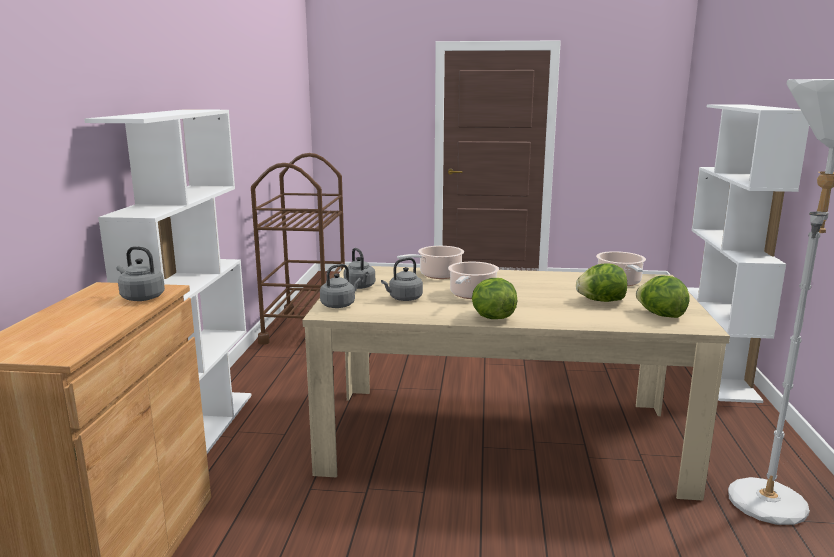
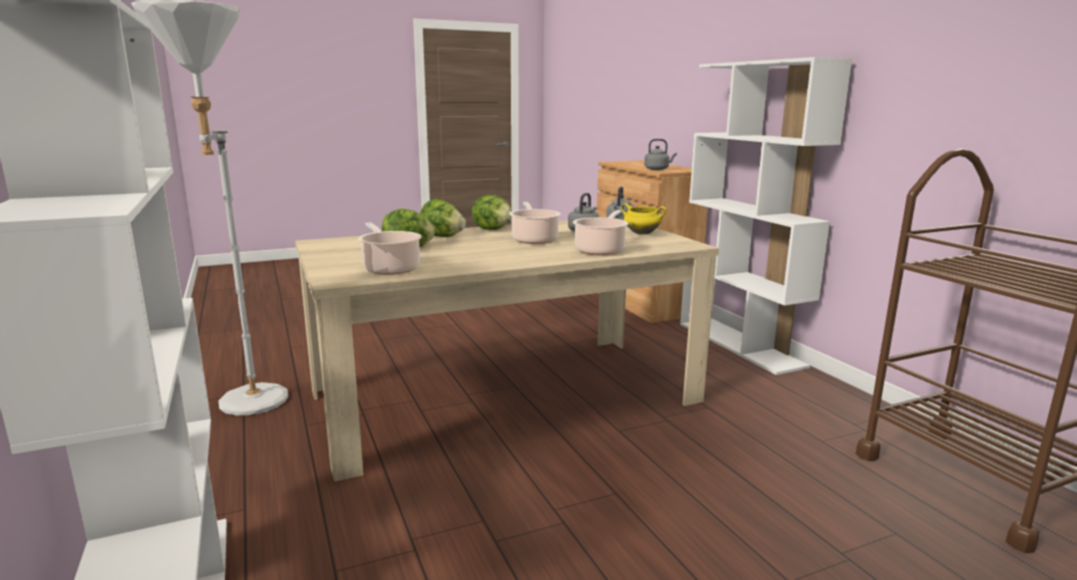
camera: 150 degrees right, 0 degrees up
(360, 287) = (641, 233): grey kettle -> yellow cooking pot
(660, 315) = (349, 245): lettuce -> lettuce (442, 236)

